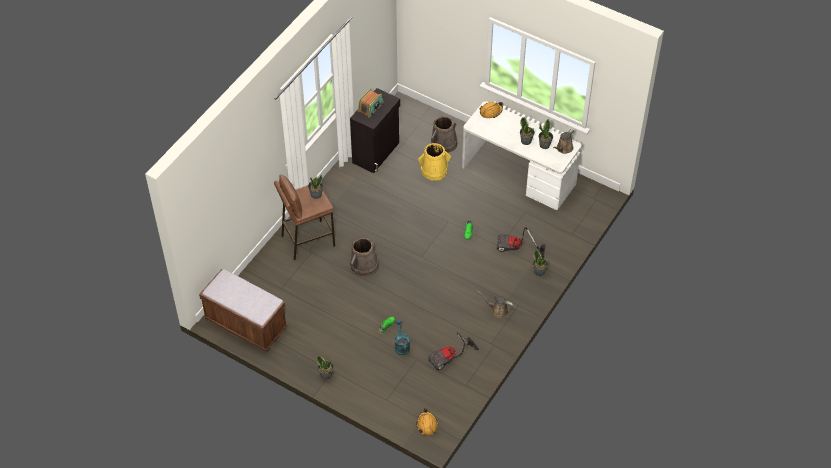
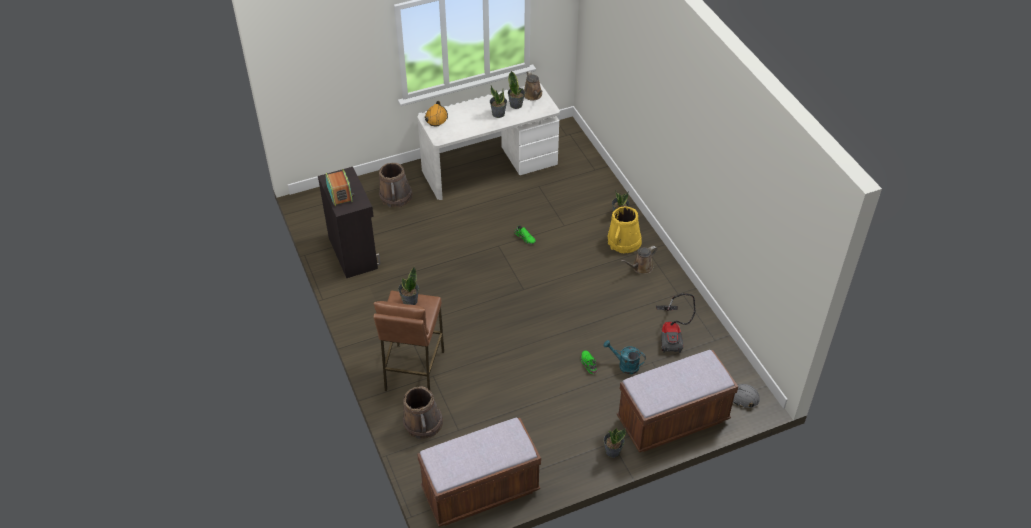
camera: 55 degrees left, 5 degrees down
(364, 265) = (492, 340): brown bucket -> brown bucket (423, 423)
(376, 394) = (672, 420): none -> brown bench
(427, 424) = (742, 397): orange hard hat -> grey hard hat
(434, 170) = (422, 221): yellow bucket -> yellow bucket (624, 241)
(516, 249) = (577, 216): vacuum cleaner -> none

